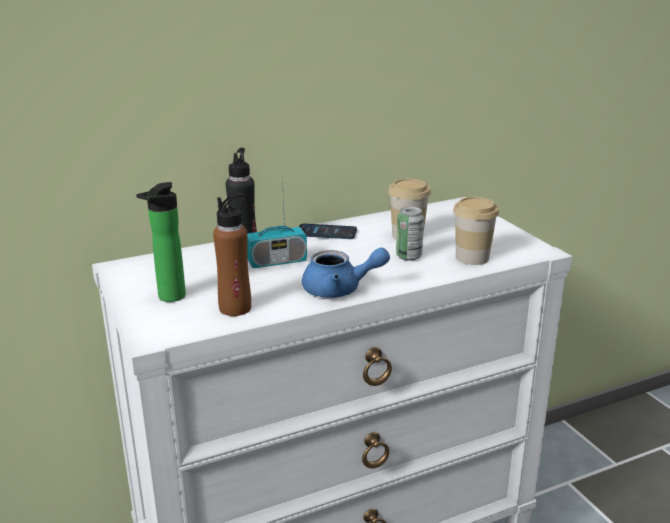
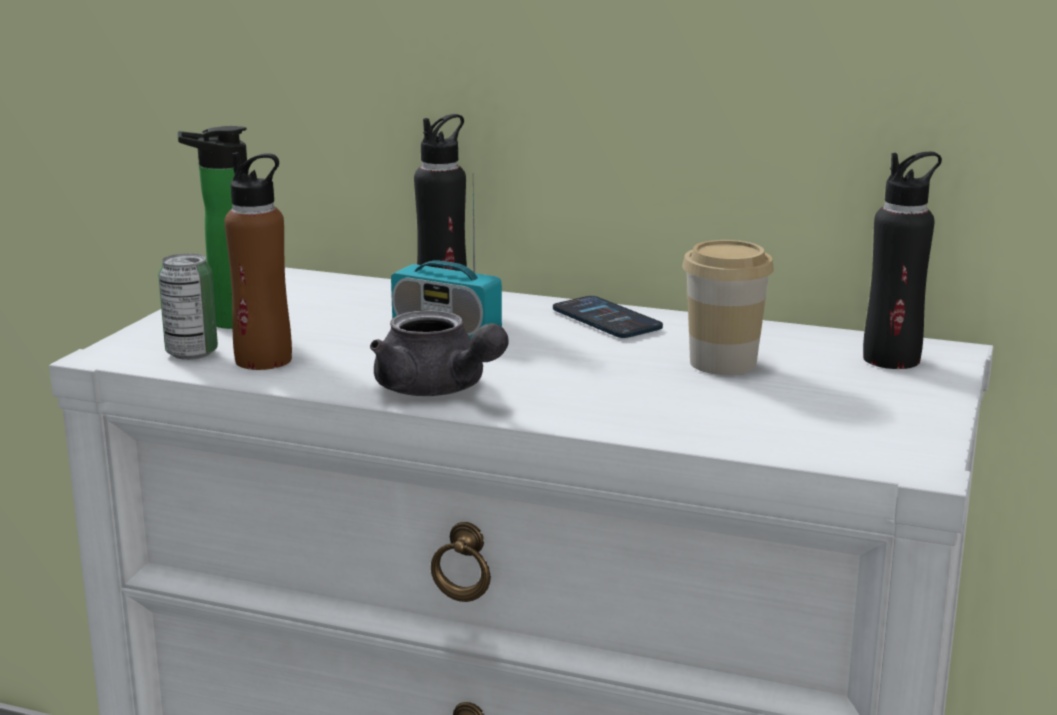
camera: 45 degrees right, 5 degrees down
(340, 290) = (437, 390): blue teapot -> grey teapot
(409, 256) = (650, 388): can -> can (192, 353)
(452, 213) = (891, 359): none -> black bottle
(472, 258) = (752, 427): cup -> none

